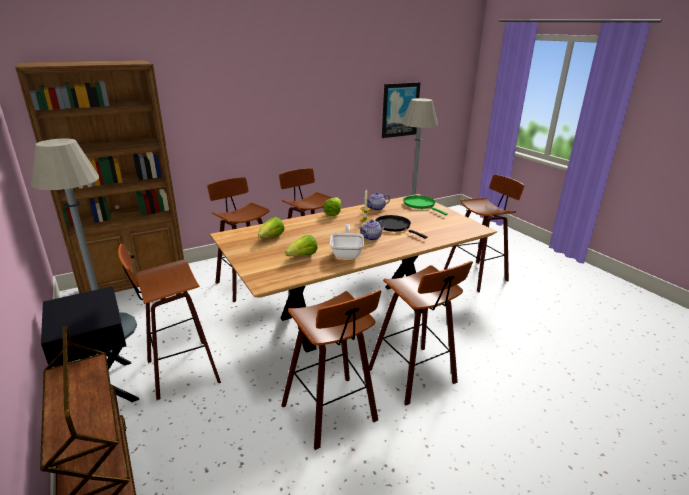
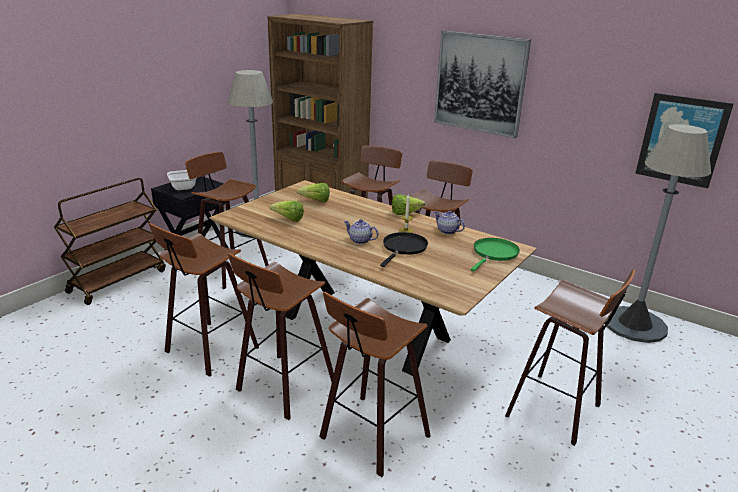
camera: 65 degrees right, 0 degrees up
(269, 102) = (480, 83): none -> picture
(347, 253) = (312, 235): frying pan -> frying pan (187, 187)
(486, 347) = (371, 437): none -> stool

